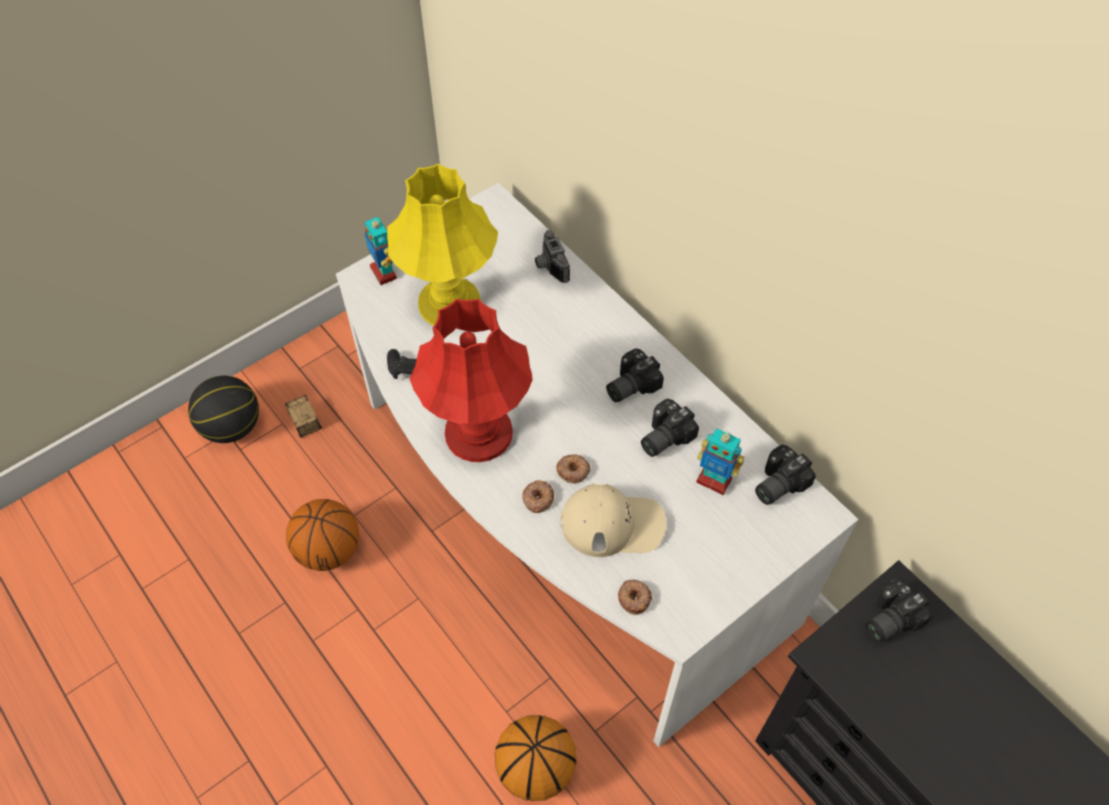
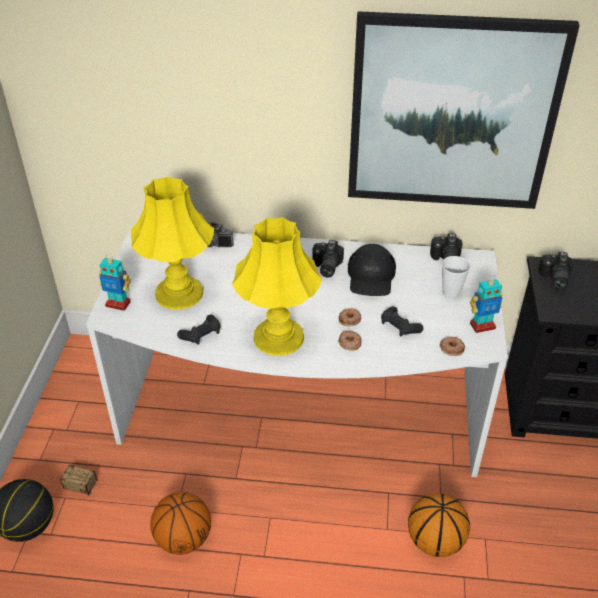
camera: 45 degrees left, 15 degrees down
(478, 432) = (278, 337): red table lamp -> yellow table lamp
(613, 523) = (399, 326): beige cap -> black game controller
(662, 436) = (371, 277): camera -> black cap
(714, 480) = (418, 277): toy robot -> toy robot (482, 326)
(725, 531) = (451, 293): none -> cup
(848, 310) = (452, 114): none -> picture

